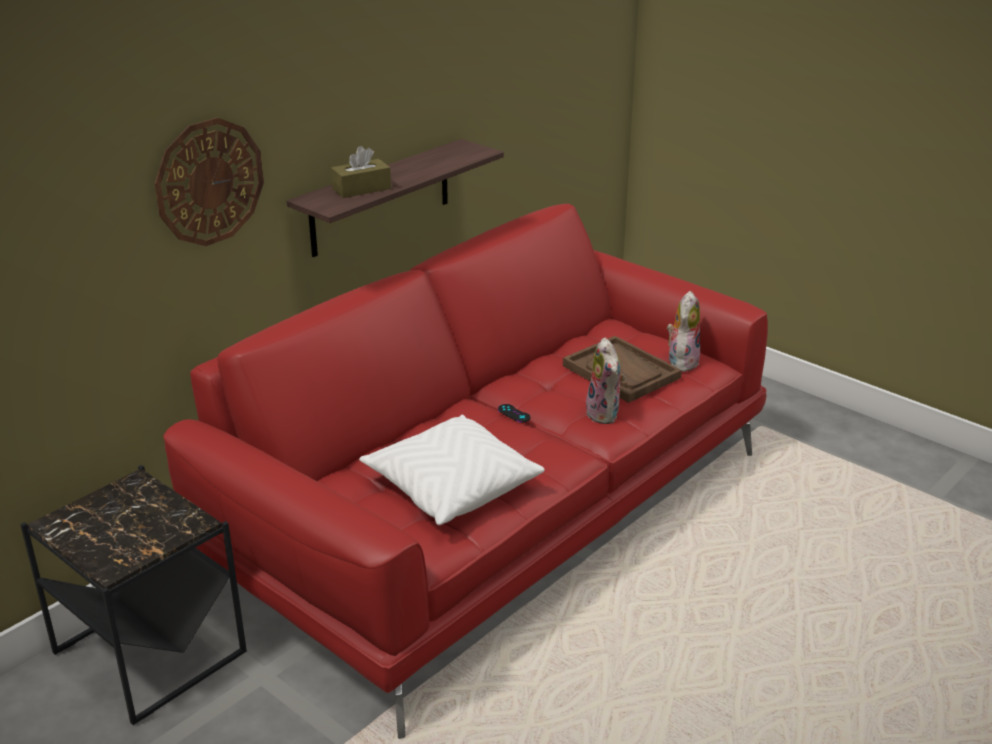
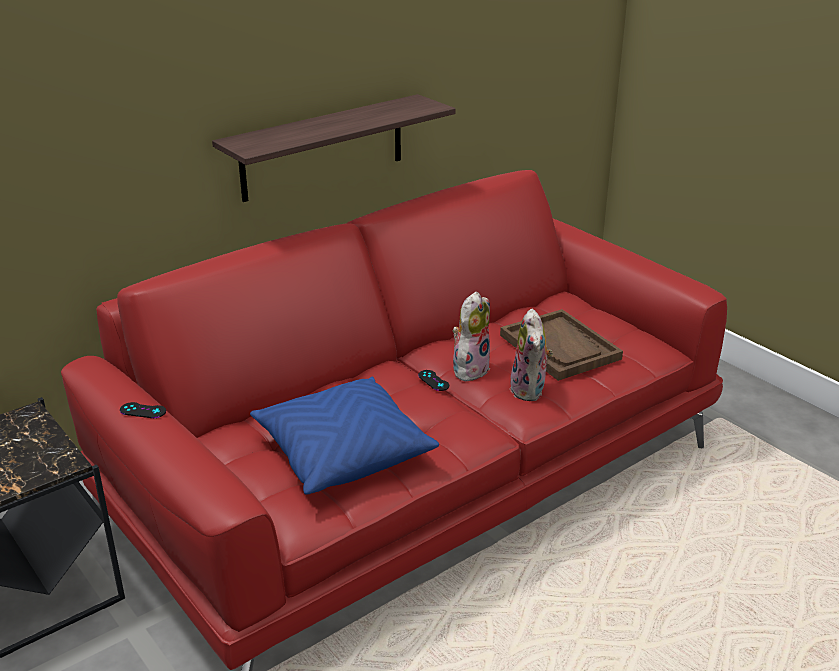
camera: 10 degrees right, 0 degrees up
(209, 182) = (120, 113): wall clock -> none
(266, 465) = (143, 410): none -> black game controller
(361, 189) = (292, 134): brown tissue box -> none
(451, 487) = (342, 452): white pillow -> blue pillow
(681, 361) = (628, 342): plush toy -> plush toy (470, 369)

